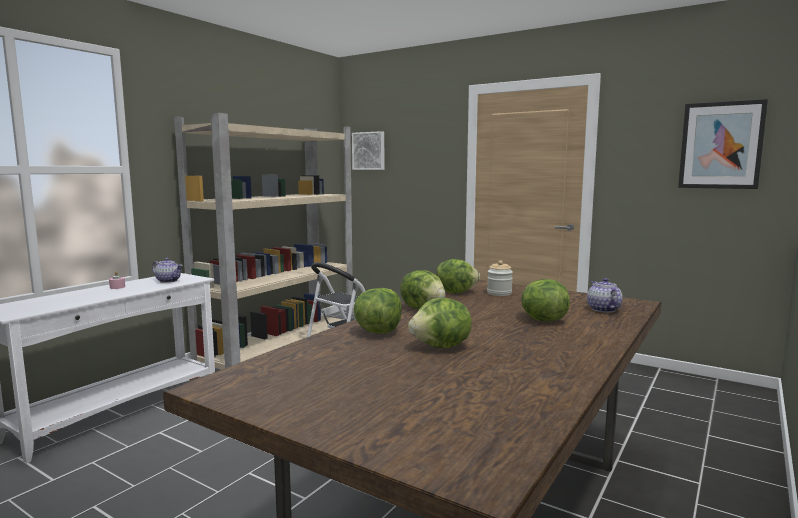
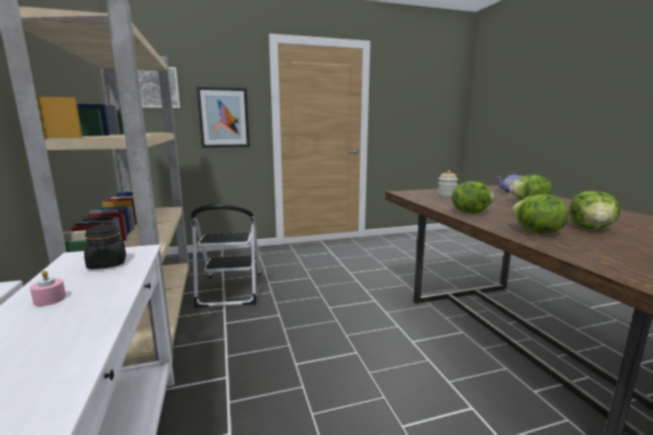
camera: 50 degrees left, 5 degrees up
(169, 281) = (107, 264): teapot -> black jar
(455, 292) = (429, 200): lettuce -> none
(721, 145) = (433, 96): picture -> picture (224, 117)

